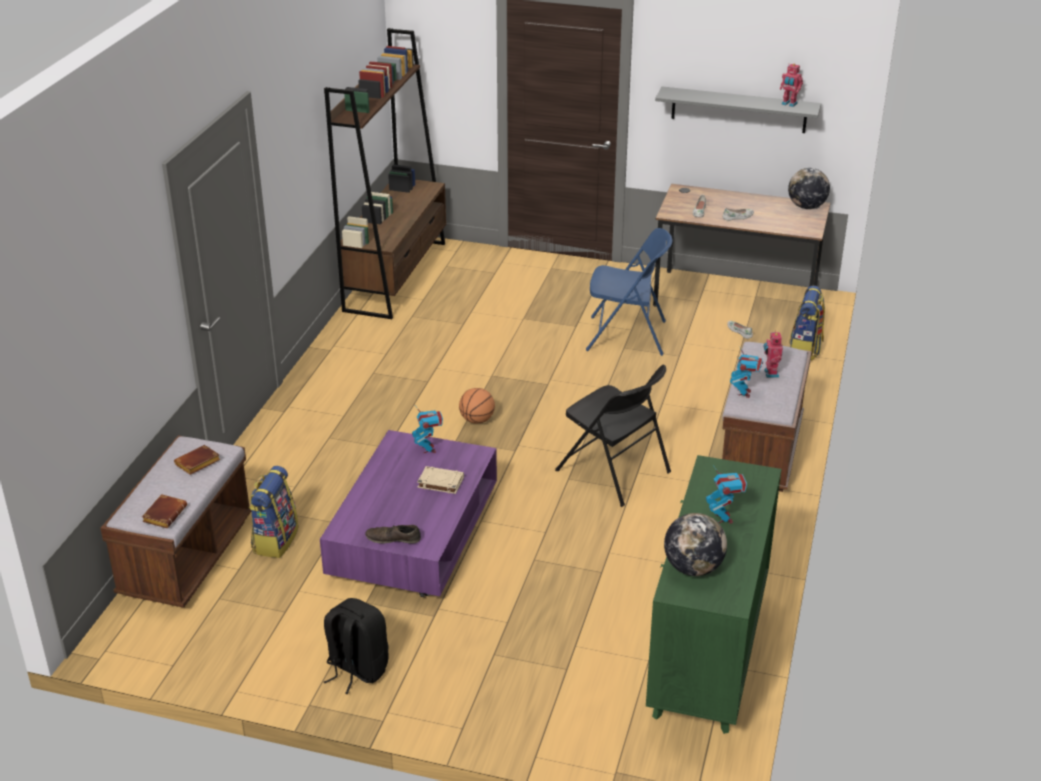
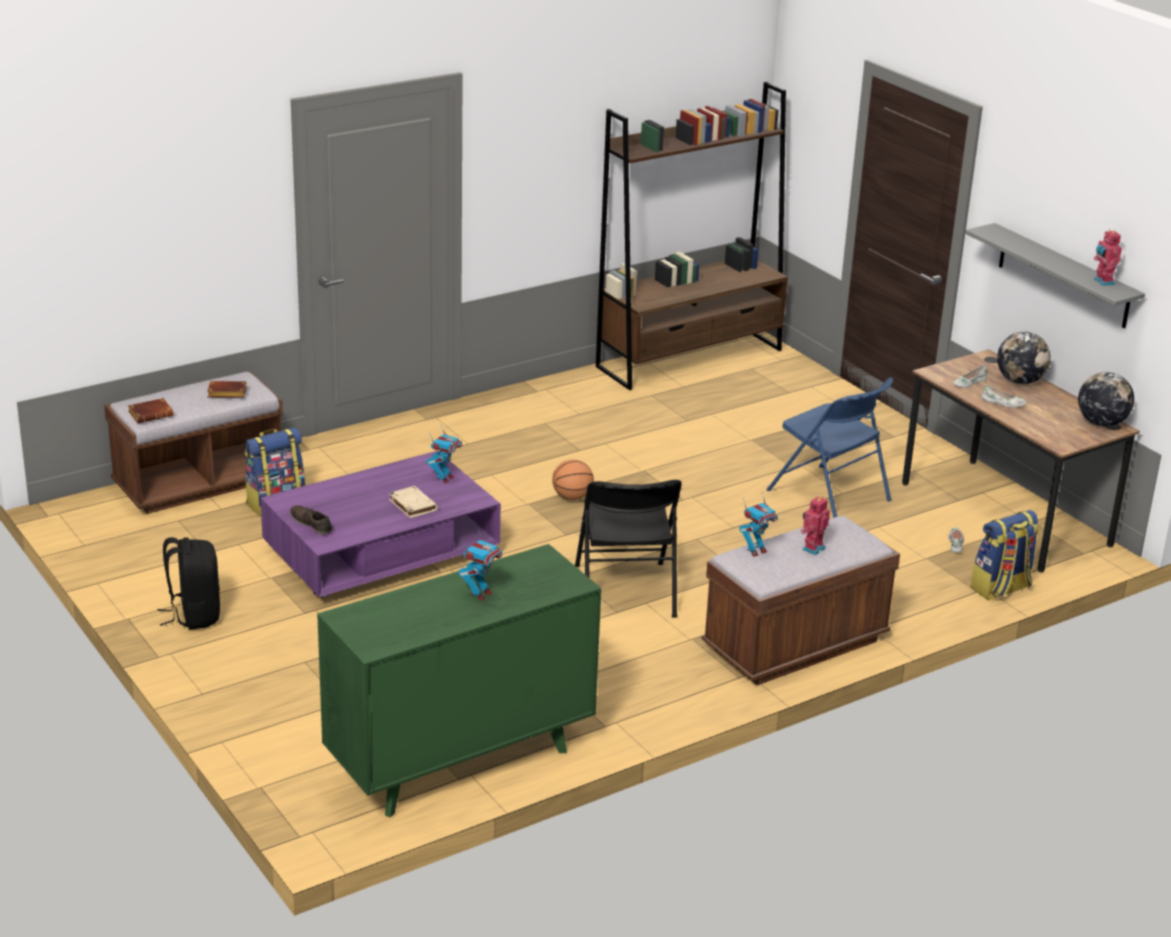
camera: 40 degrees right, 5 degrees down
(693, 568) = (388, 611): globe -> globe (1020, 381)

